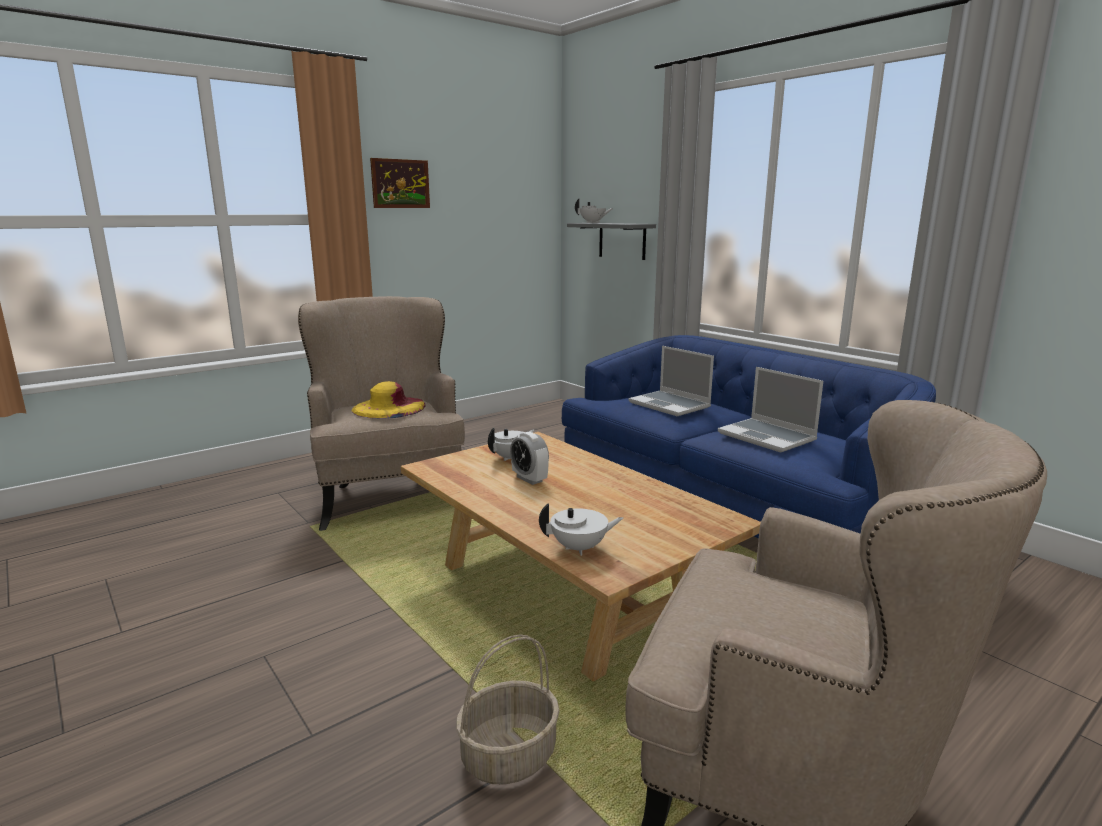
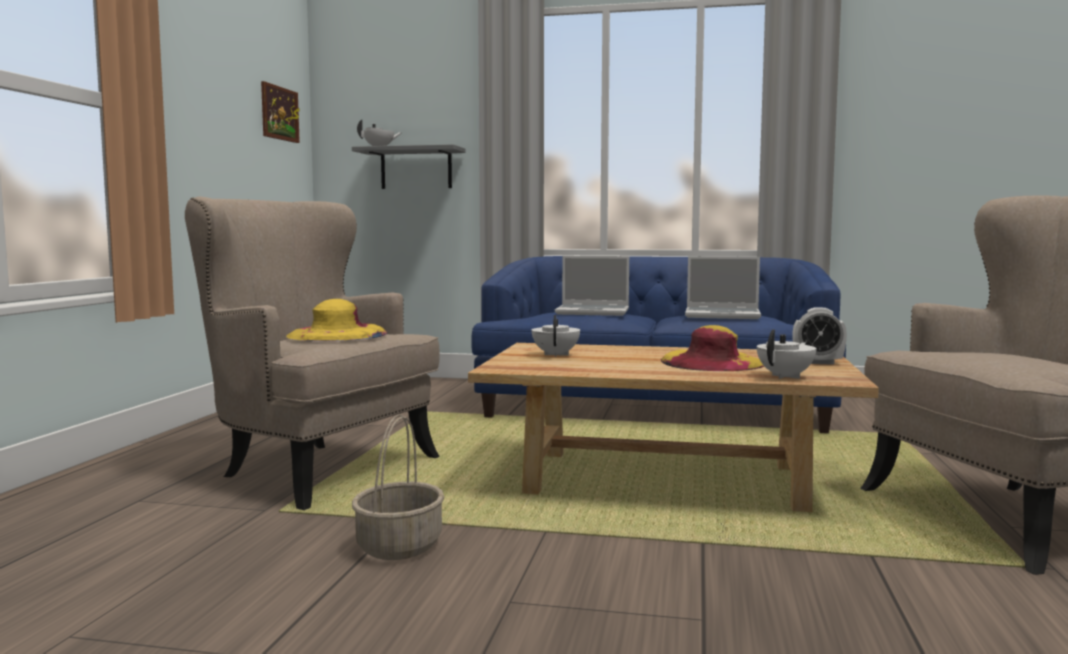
camera: 40 degrees left, 10 degrees down
(400, 184) = (179, 70): picture -> picture (279, 113)
(509, 755) = (860, 564): basket -> basket (399, 545)
(529, 479) = (618, 360): alarm clock -> alarm clock (817, 362)
(589, 504) = (712, 362): none -> yellow hat

